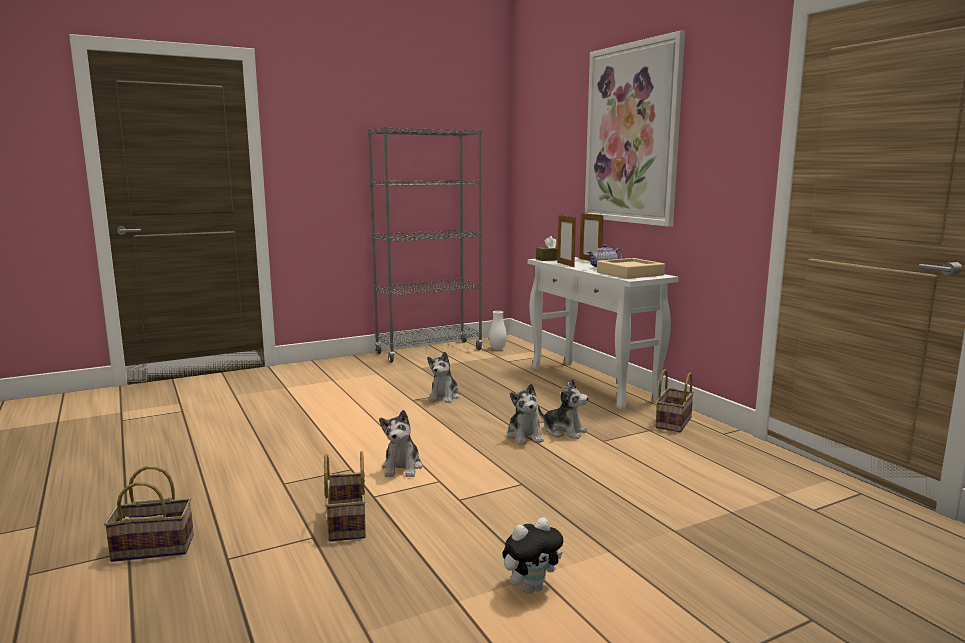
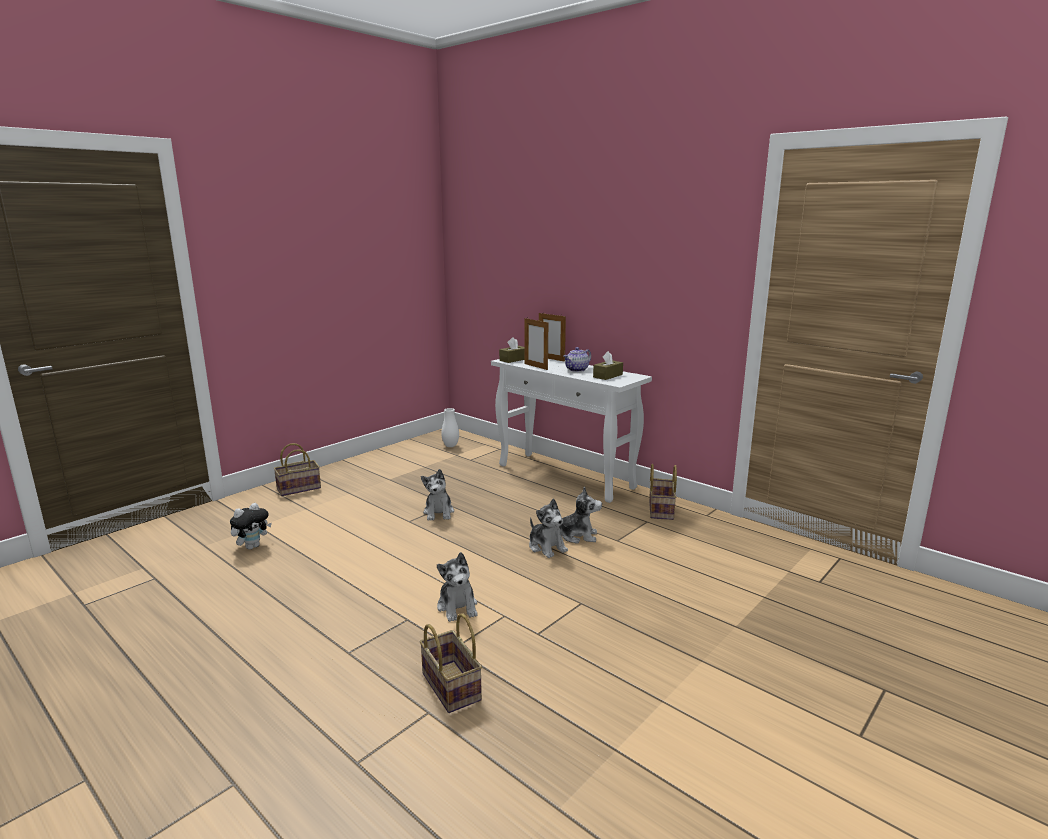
camera: 20 degrees left, 5 degrees up
(156, 547) = (263, 769): basket -> basket (299, 488)
(429, 351) = (384, 457): grey bookcase -> none
(531, 588) = (667, 717): plush toy -> plush toy (252, 546)
(630, 273) = (608, 376): beige tray -> brown tissue box
(632, 134) = (594, 240): picture -> none

